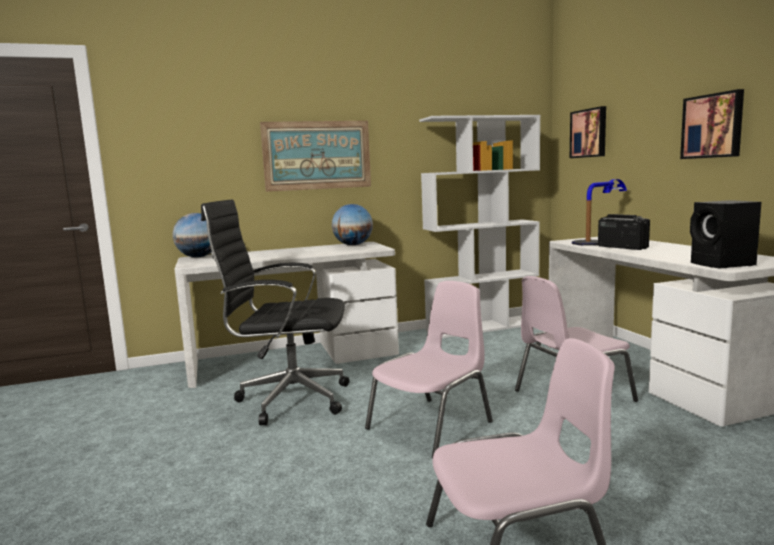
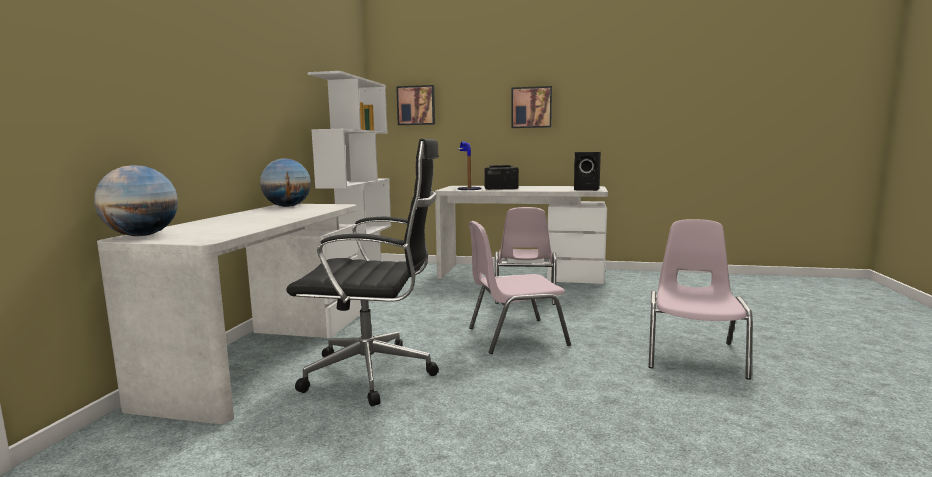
camera: 60 degrees left, 0 degrees up
(288, 400) = (376, 374): black office chair -> black office chair turned 120 degrees counterclockwise
(317, 155) = (232, 97): picture -> none
(432, 425) = (515, 336): pink chair -> pink chair turned 90 degrees counterclockwise

